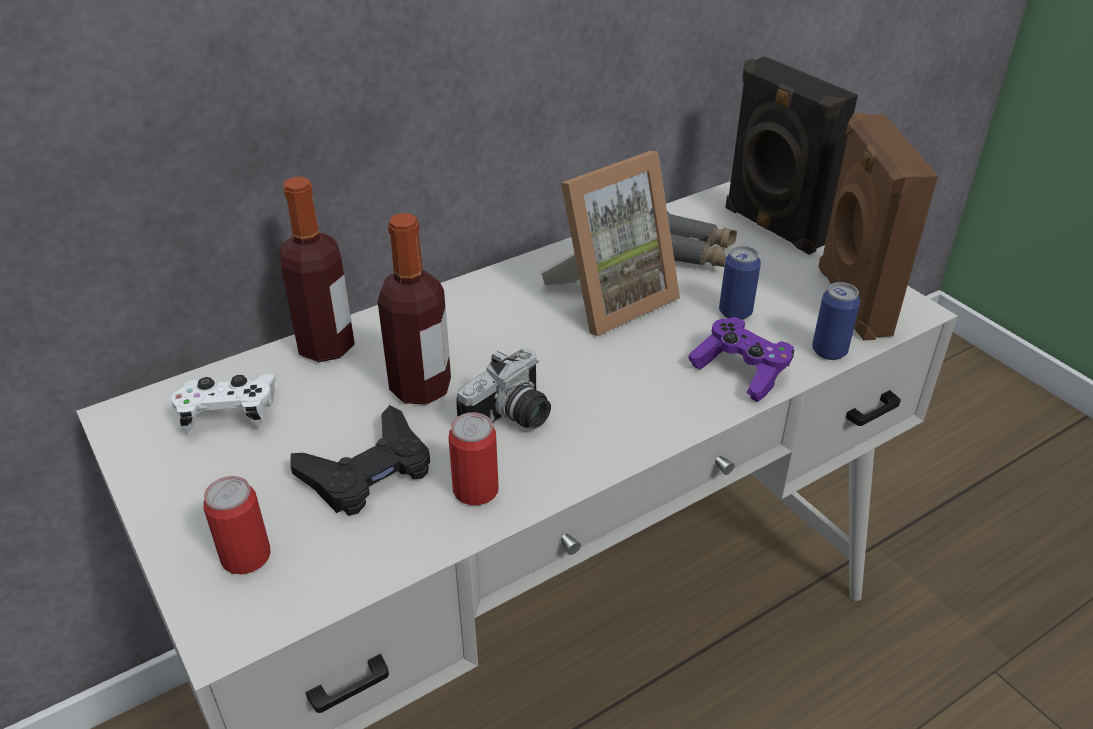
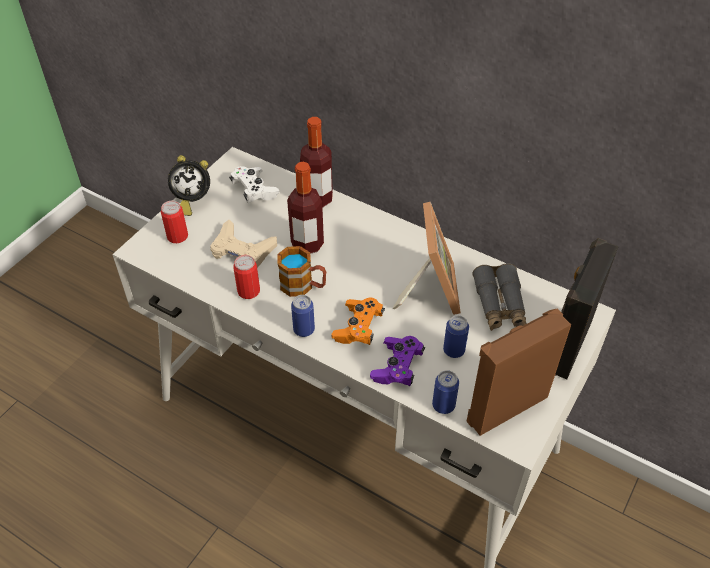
camera: 65 degrees right, 10 degrees up
(166, 508) = (191, 201): none -> alarm clock
(368, 471) = (242, 250): black game controller -> beige game controller
(512, 419) = (303, 286): camera -> mug
(610, 298) = (429, 289): picture frame -> picture frame turned 120 degrees counterclockwise
(611, 446) = (304, 330): none -> can
(642, 386) = (358, 328): none -> orange game controller

